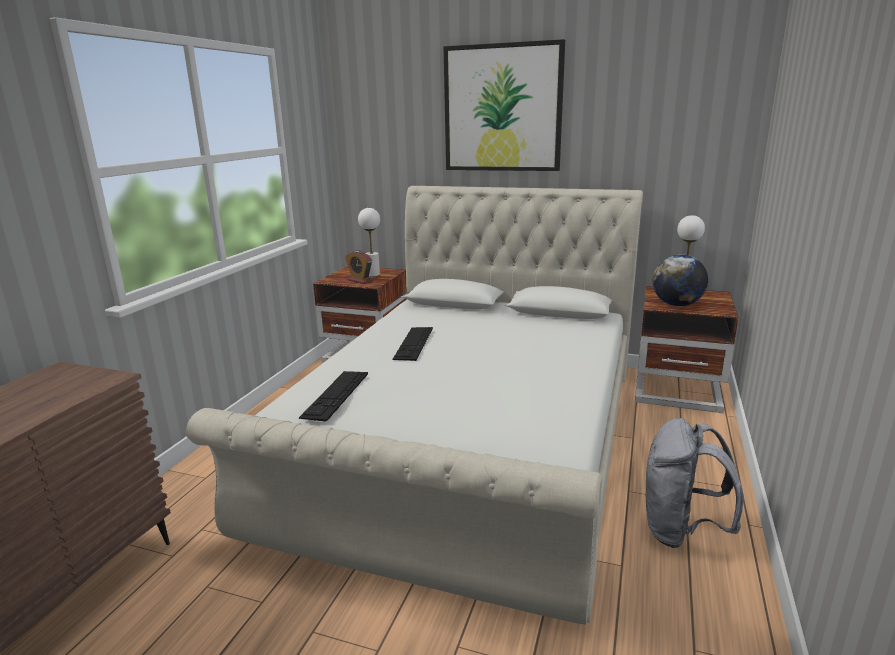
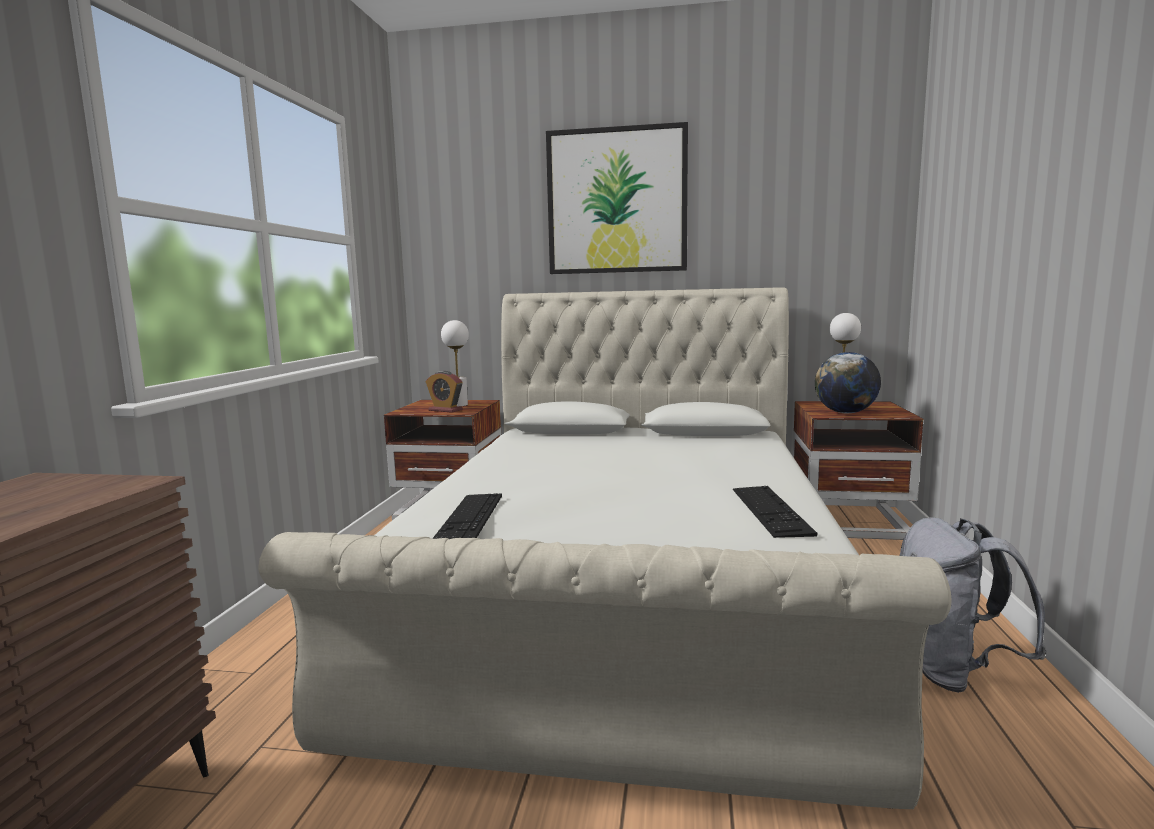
camera: 10 degrees left, 10 degrees down
(413, 343) = (544, 465): keyboard -> keyboard (770, 510)

